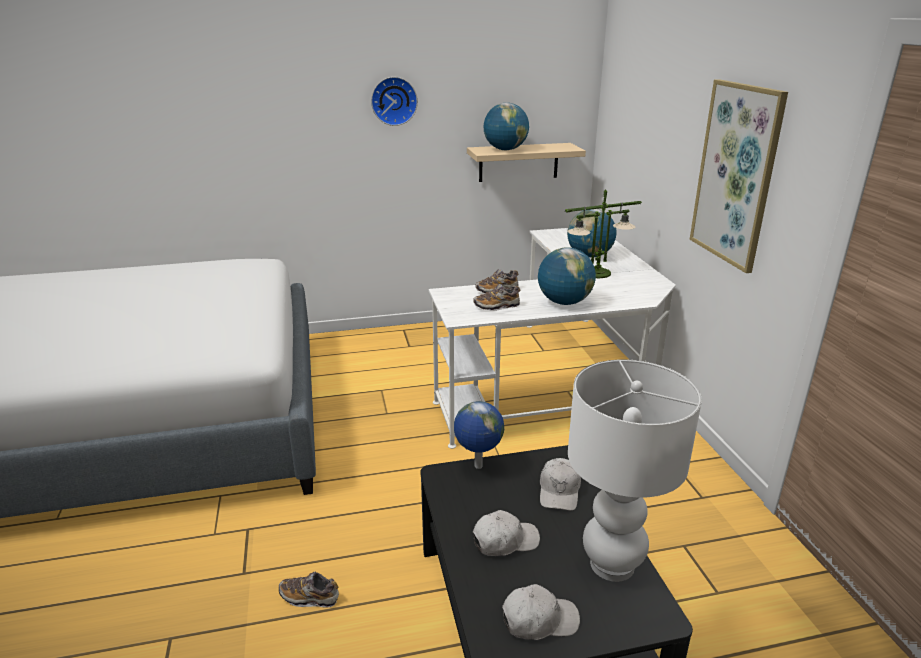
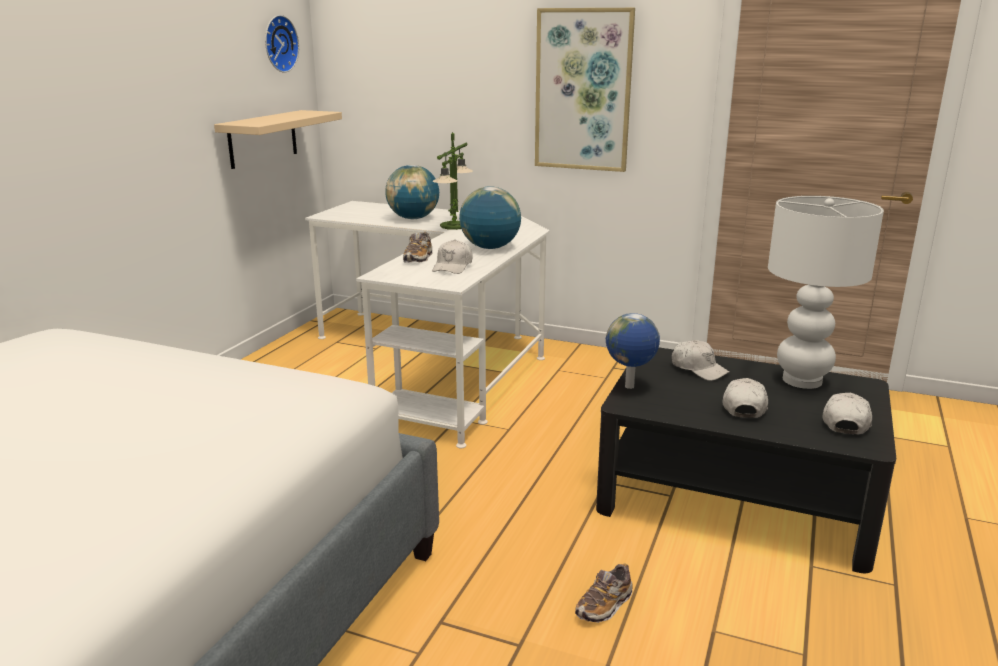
camera: 55 degrees left, 5 degrees down
(393, 101) = (129, 63): wall clock -> wall clock (278, 44)
(496, 306) = (453, 267): shoe -> white cap
(505, 150) = (267, 120): globe -> none

